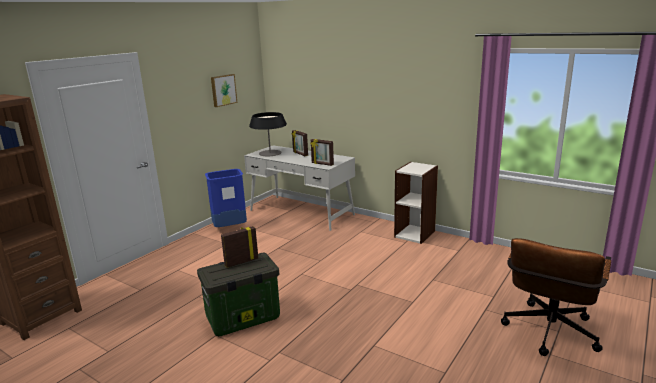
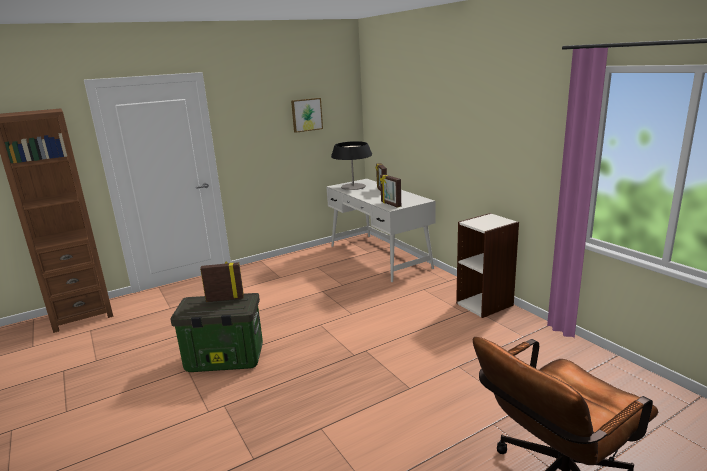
camera: 25 degrees right, 0 degrees up
(230, 228) = (297, 261): blue trash can -> none

